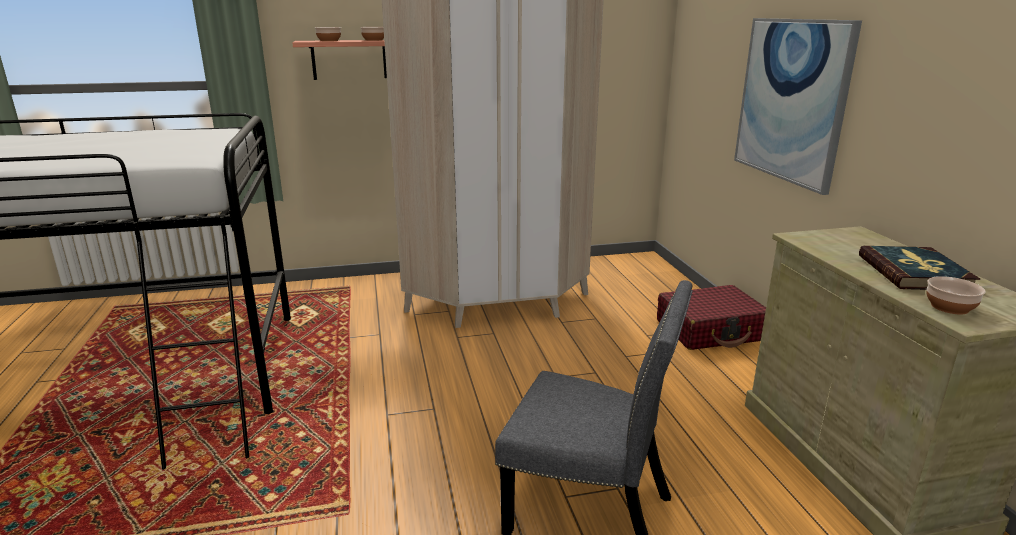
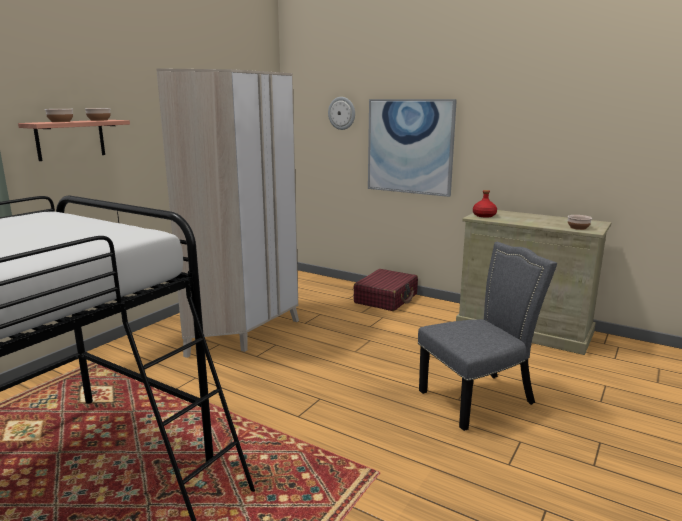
camera: 45 degrees left, 5 degrees down
(726, 39) = (342, 113): none -> wall clock
(821, 239) = (484, 215): none -> red bottle
(914, 272) = (541, 220): book -> none

